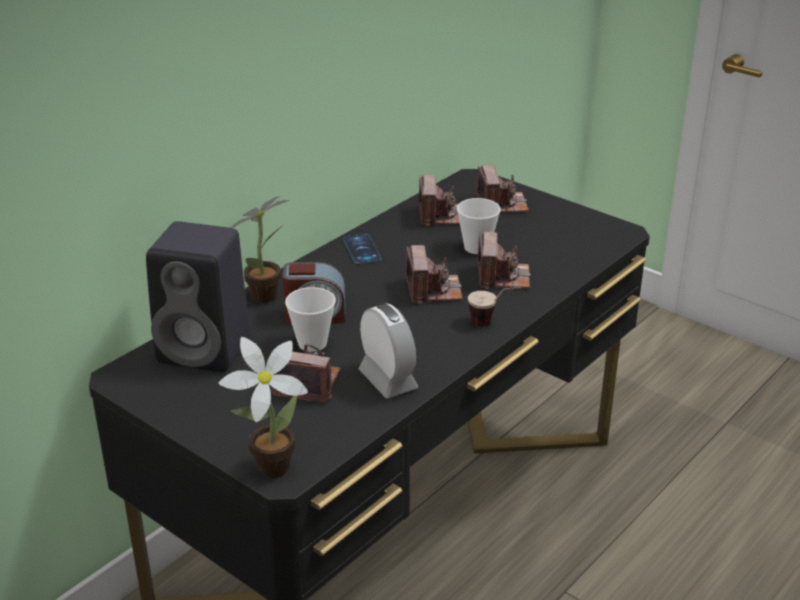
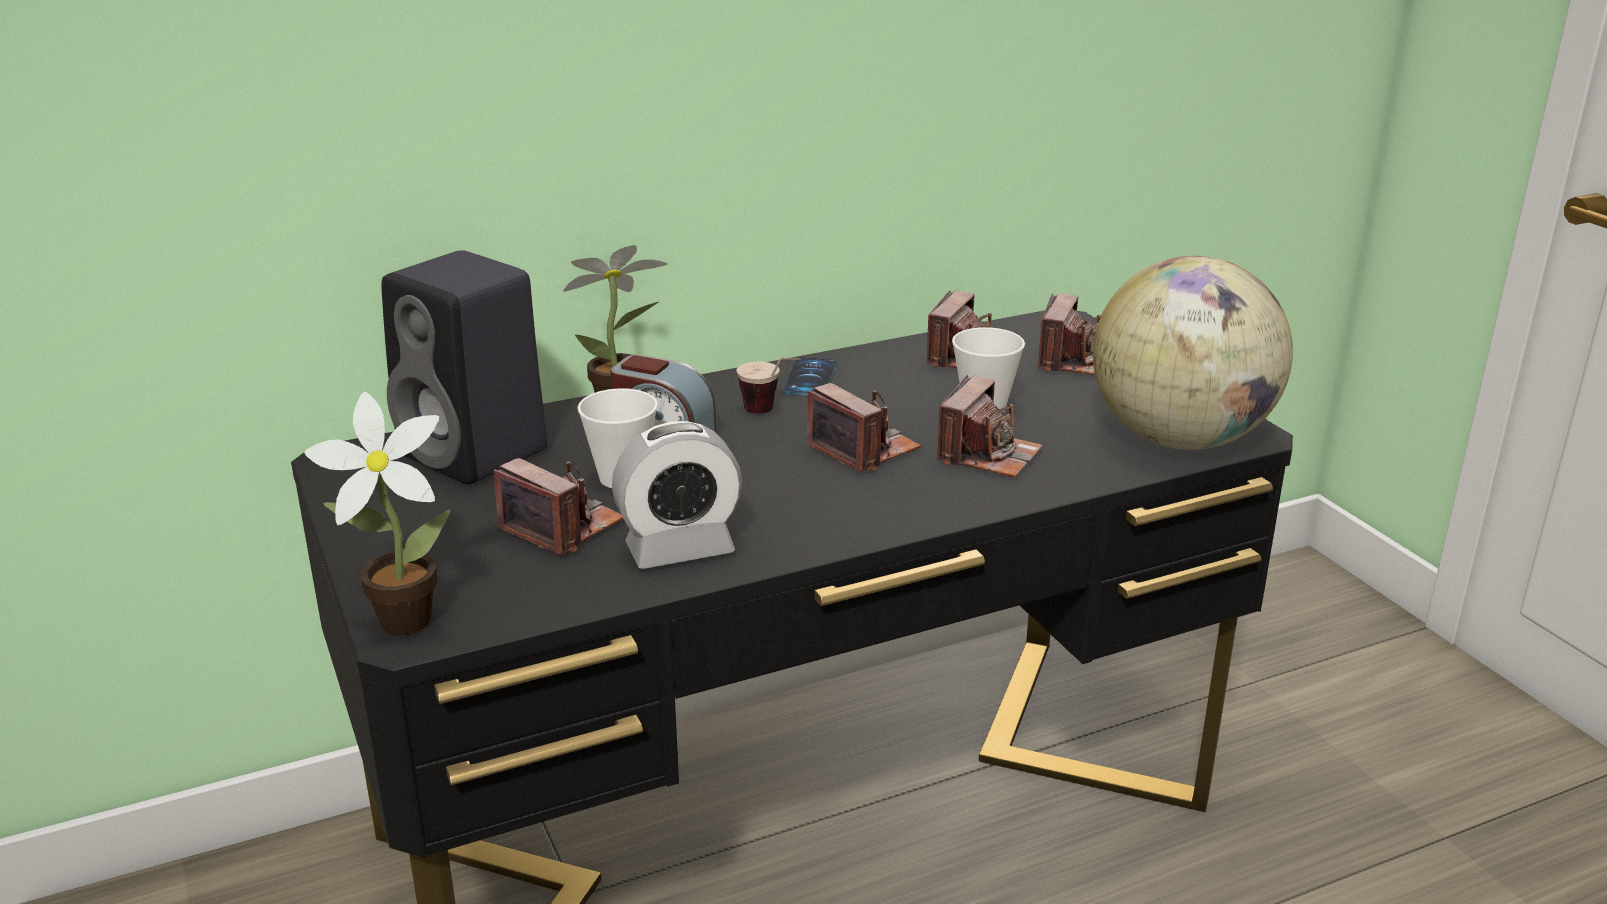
camera: 25 degrees right, 5 degrees down
(388, 380) = (680, 549): alarm clock -> alarm clock turned 75 degrees clockwise
(433, 290) = (863, 449): camera -> camera turned 60 degrees counterclockwise
(492, 324) = (911, 513): cup -> cup (771, 413)
(592, 242) = (1180, 439): none -> globe

